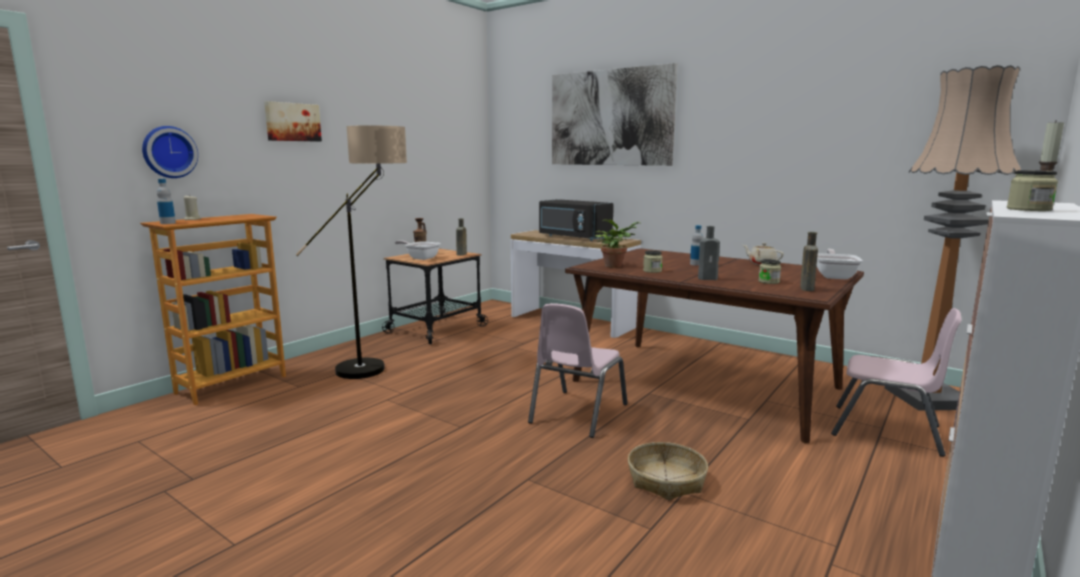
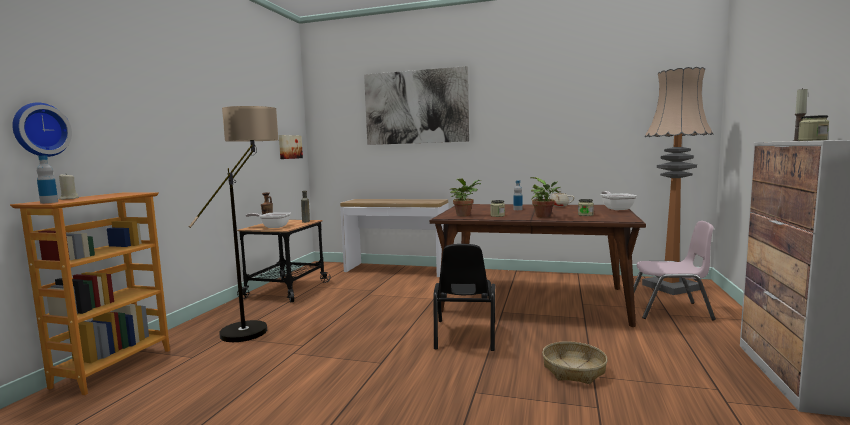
camera: 20 degrees left, 5 degrees down
(292, 122) = (156, 105): picture -> picture (289, 147)
(573, 237) = (395, 201): black microwave -> none
(577, 413) = (464, 335): pink chair -> black chair
(709, 278) = (545, 216): grey bottle -> potted plant
(806, 288) = (615, 216): brown bottle -> none

